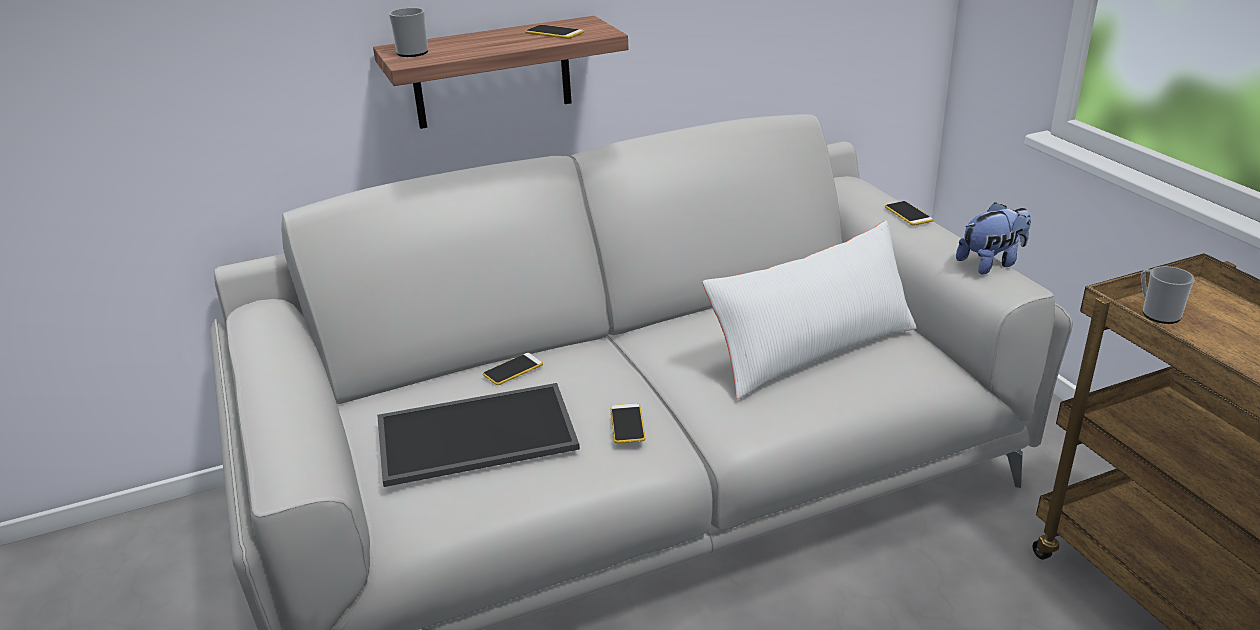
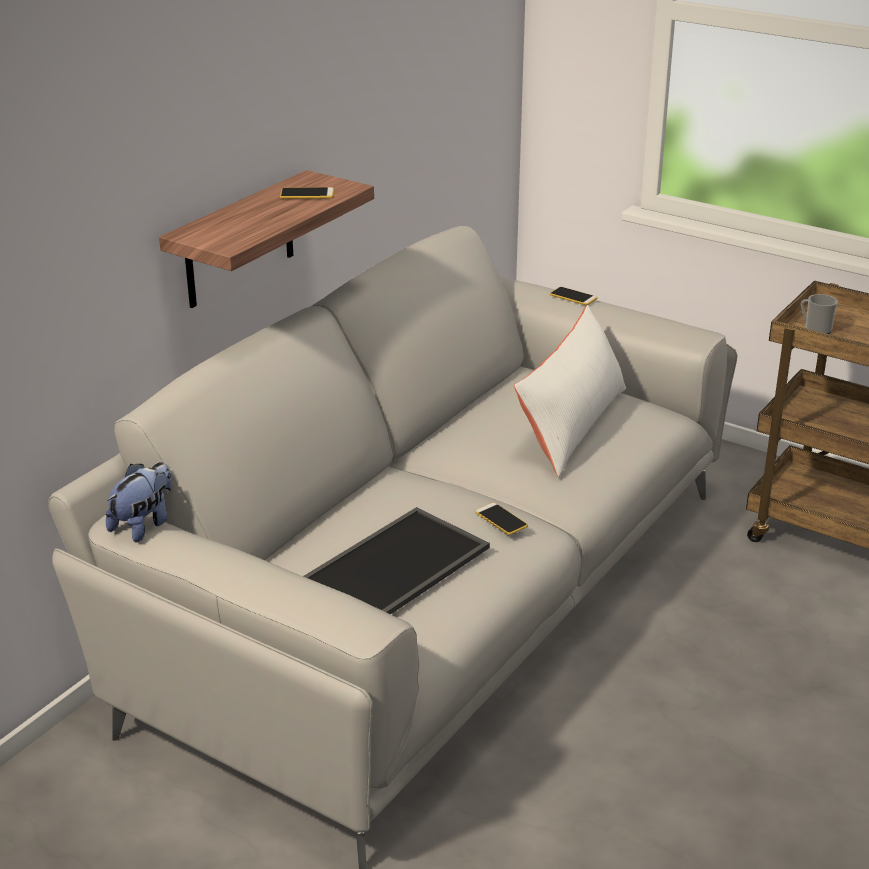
camera: 35 degrees left, 0 degrees up
(414, 51) = (214, 234): mug -> none
(513, 369) = (359, 510): phone -> none
(991, 263) = (667, 322): plush toy -> plush toy (144, 525)

